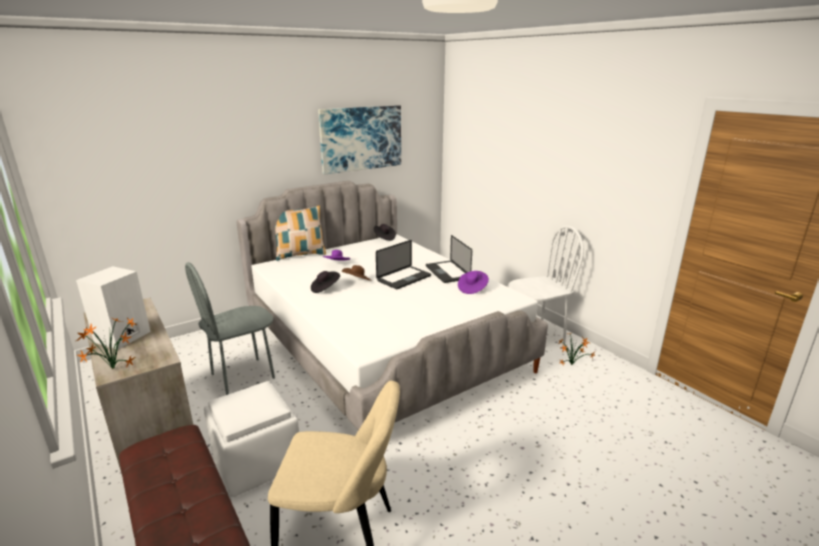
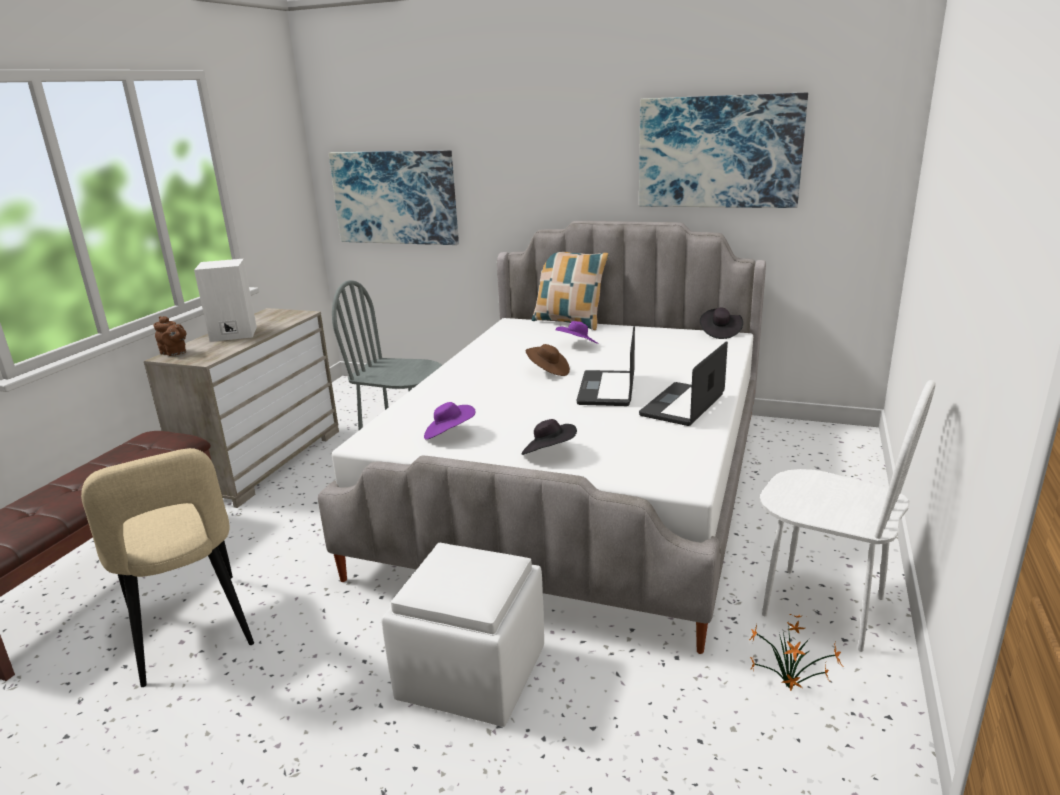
camera: 55 degrees right, 0 degrees up
(112, 369) = (175, 353): potted plant -> brown teapot
(129, 193) = (395, 197): none -> picture
(257, 461) = (276, 523): white ottoman -> white ottoman (474, 673)
(325, 288) = (499, 366): black hat -> black hat (549, 453)
(404, 278) = (606, 389): laptop -> laptop turned 90 degrees clockwise
(472, 288) = (658, 439): purple hat -> purple hat (449, 434)

